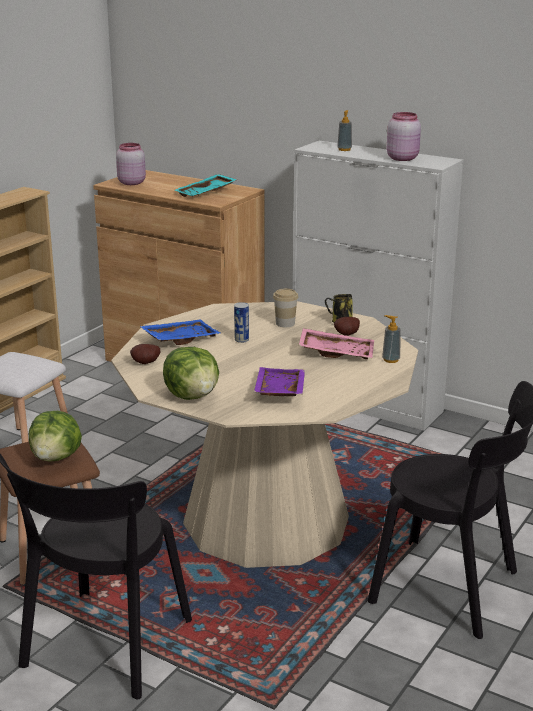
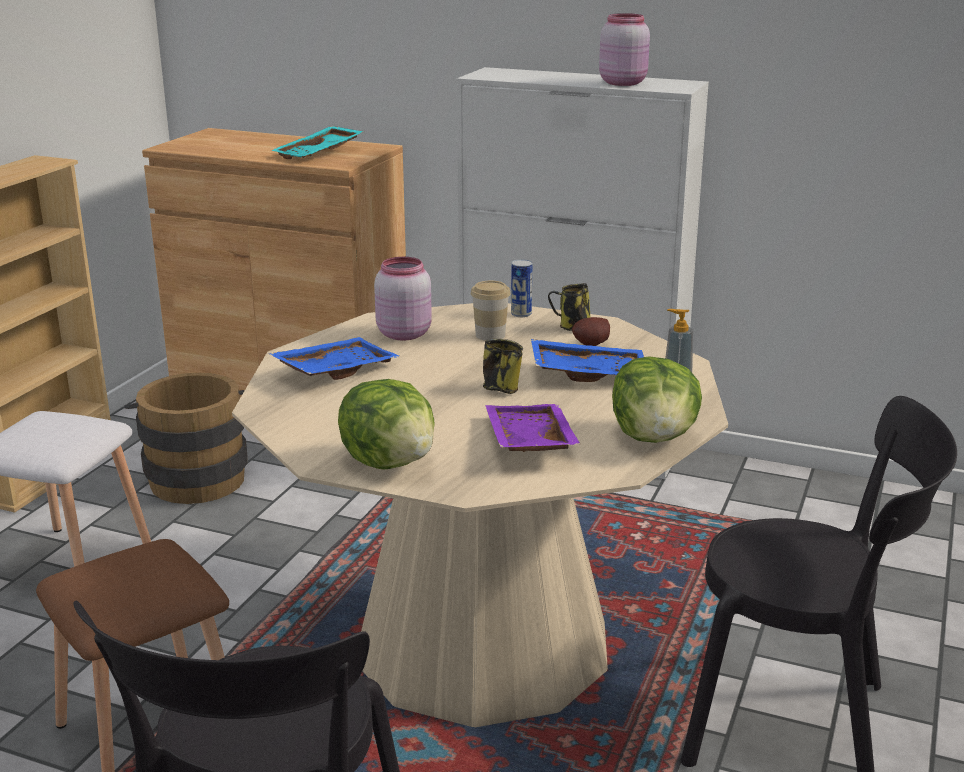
camera: 10 degrees left, 0 degrees up
(56, 458) = (153, 584): lettuce -> lettuce (654, 437)
(111, 402) = (196, 476): none -> brown bucket
(131, 182) = (200, 145): pink jar -> pink jar (403, 333)
(146, 363) = (293, 413): potato -> none
(241, 340) = (433, 364): can -> can (521, 314)
(277, 357) = (501, 388): none -> mug
(336, 352) = (589, 373): pink tray -> blue tray
(344, 149) = (530, 76): soap dispenser -> none

